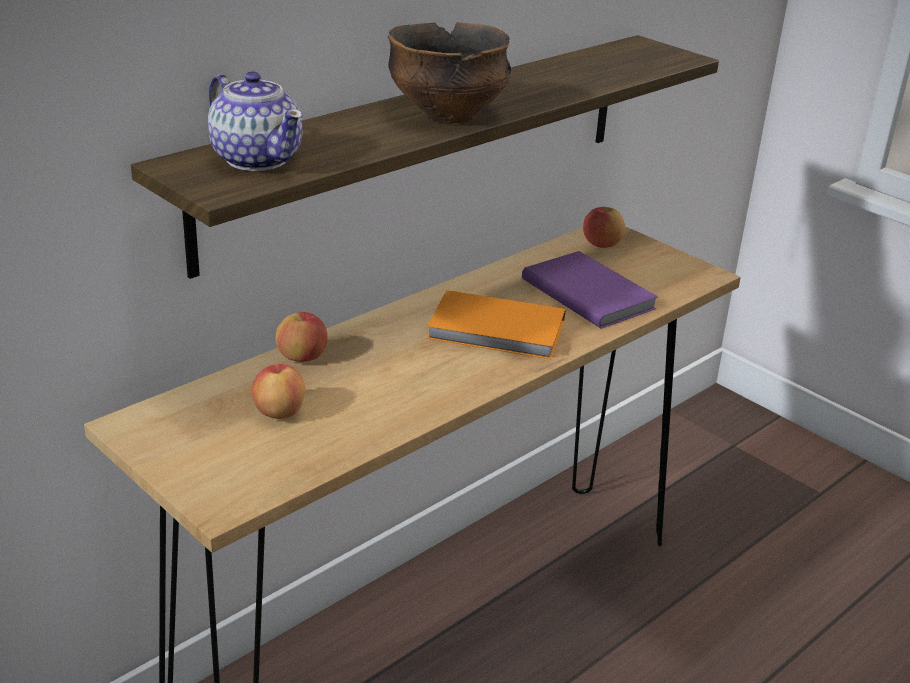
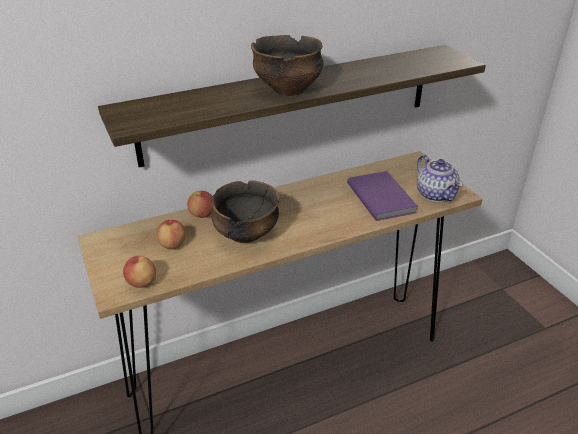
camera: 20 degrees right, 5 degrees up
(257, 159) = (162, 109): teapot -> teapot (435, 194)
(399, 378) = (245, 234): none -> bowl
(498, 331) = (315, 214): orange book -> none
(601, 245) = (406, 168): apple -> apple (141, 283)

